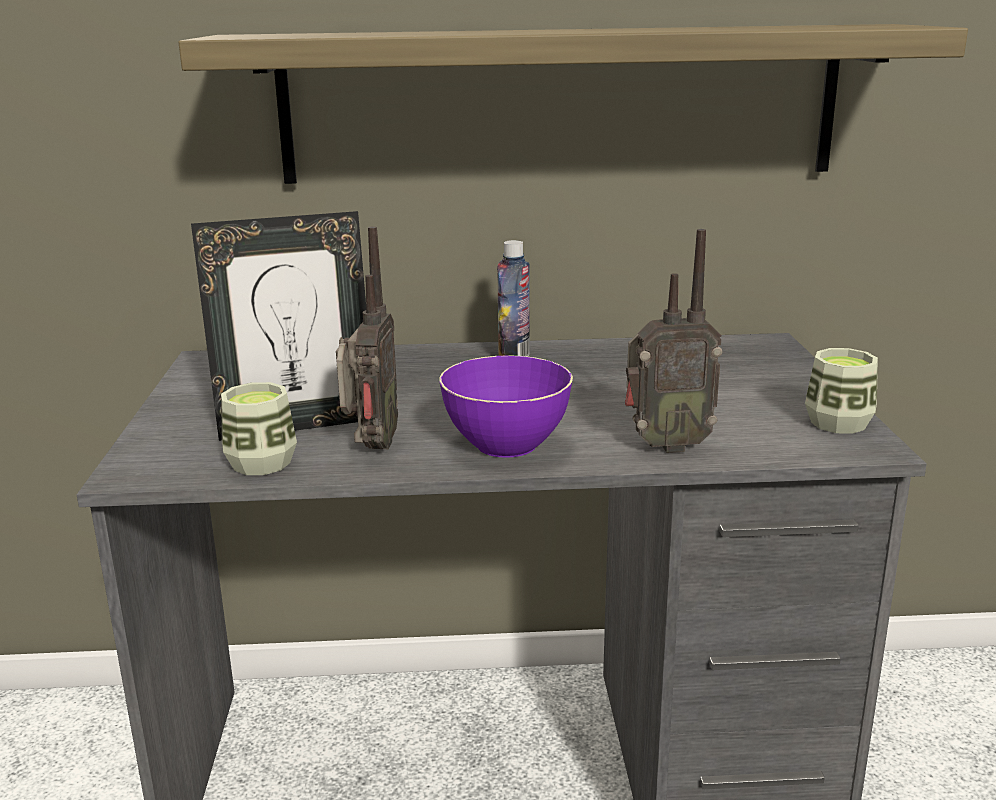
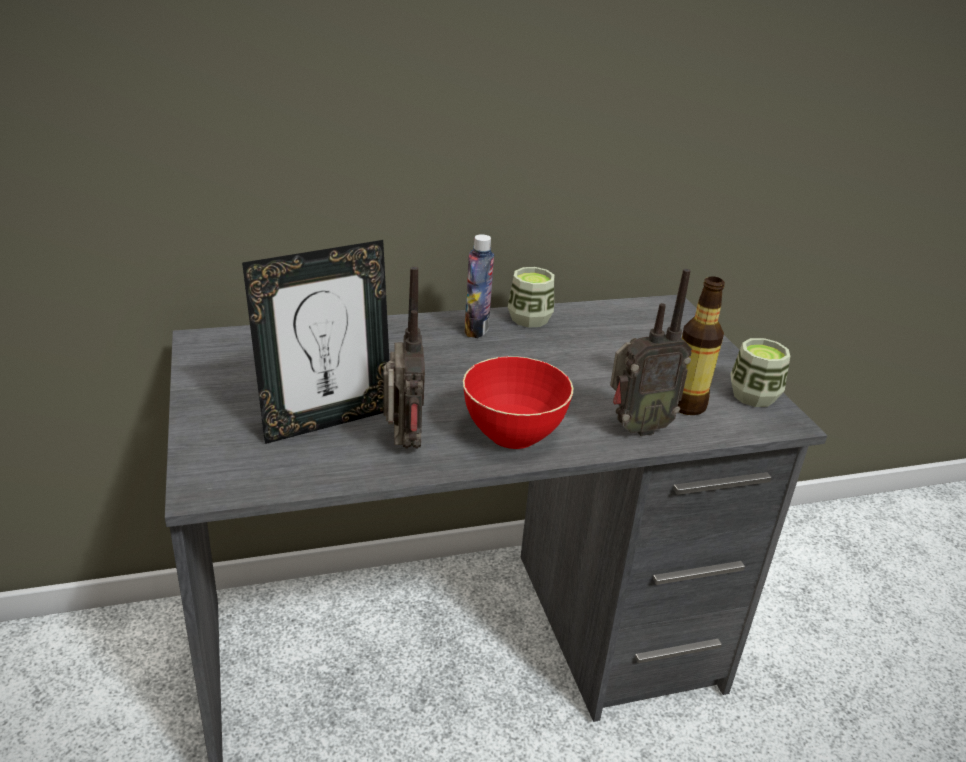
camera: 15 degrees left, 10 degrees up
(261, 463) = (316, 468): cup -> cup (529, 319)
(506, 444) = (513, 434): purple bowl -> red bowl
(559, 104) = (516, 110): shelf -> none
(742, 428) = (686, 405): none -> bottle

